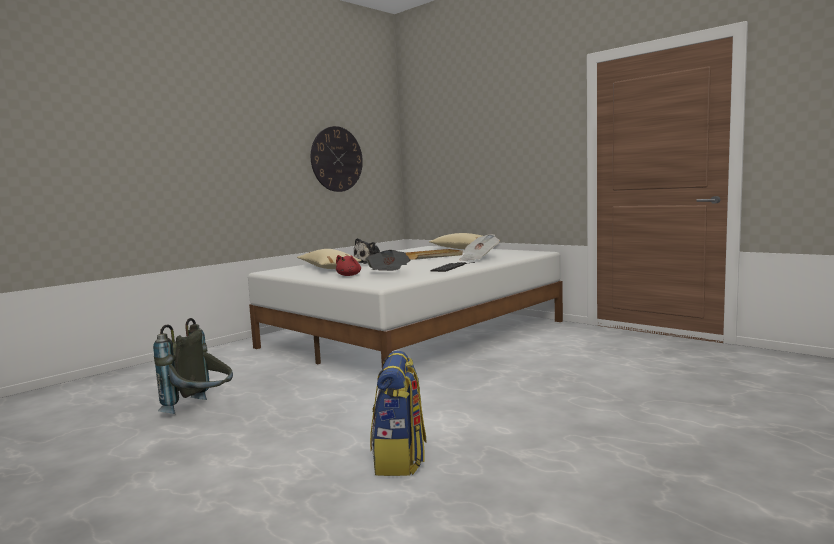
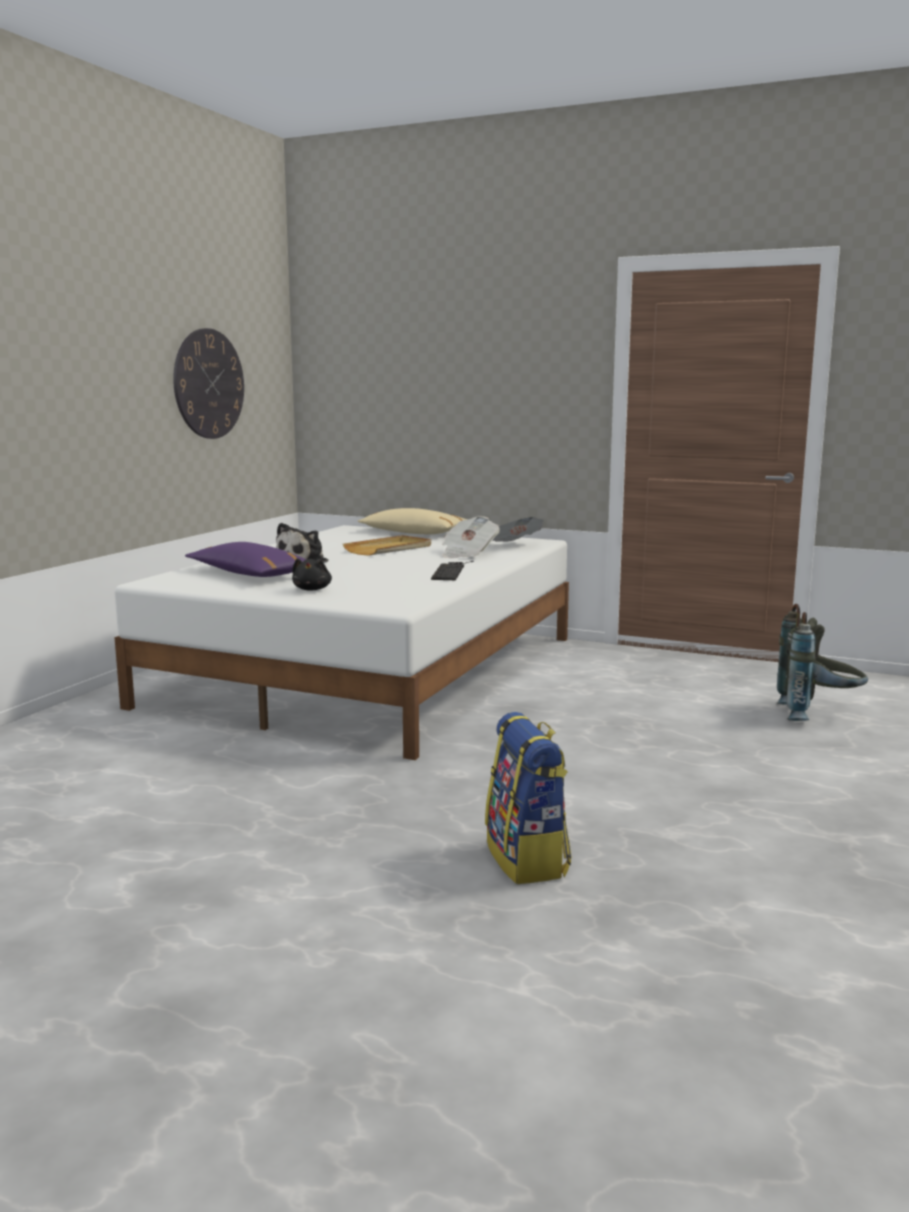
camera: 20 degrees left, 5 degrees up
(202, 410) = (149, 820): grey backpack -> grey backpack (817, 714)
(328, 268) = (249, 574): beige pillow -> purple pillow
(349, 275) = (312, 589): red plush toy -> black plush toy
(389, 273) = (371, 585): newspaper -> newspaper (515, 546)

